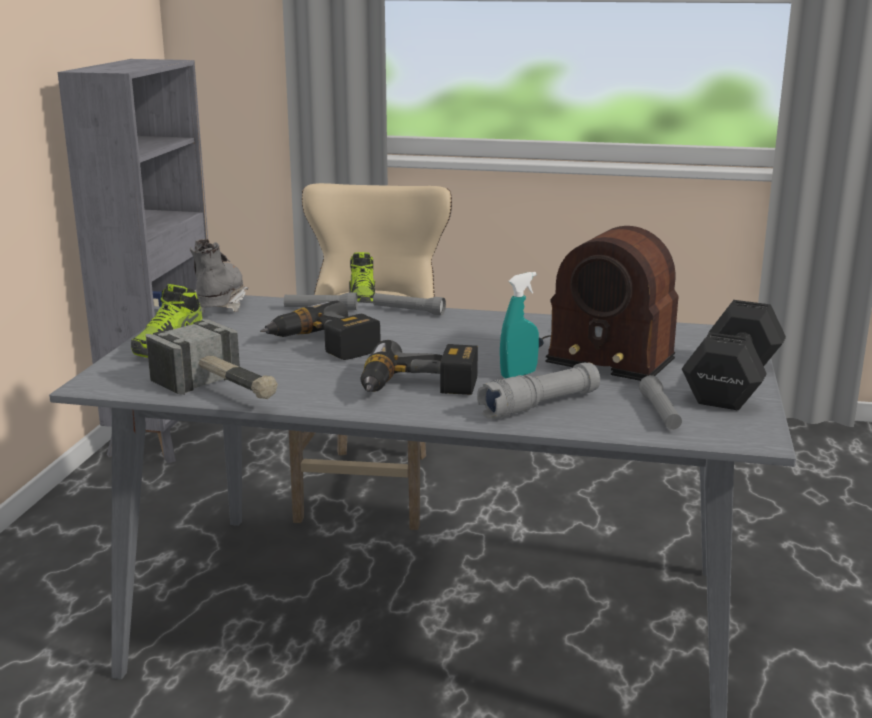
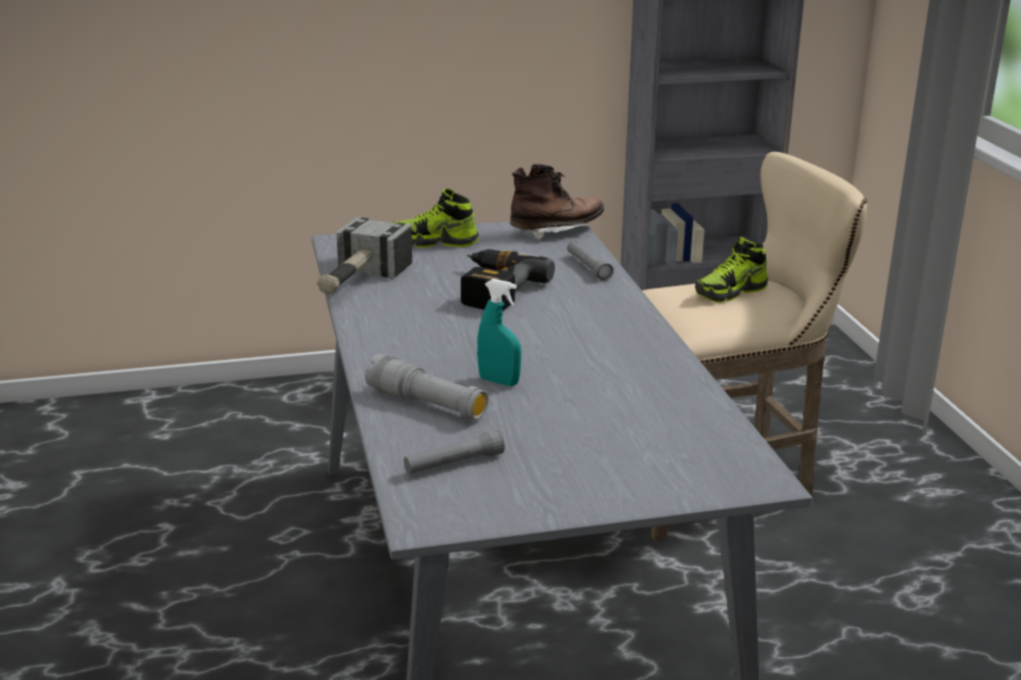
camera: 65 degrees right, 5 degrees up
(220, 304) = (556, 231): grey boot -> brown boot
(408, 311) = (627, 302): grey flashlight -> none
(417, 389) = (423, 347): power drill -> none
(602, 352) = (606, 411): radio -> none
(730, 383) = (576, 493): black dumbbell -> none

